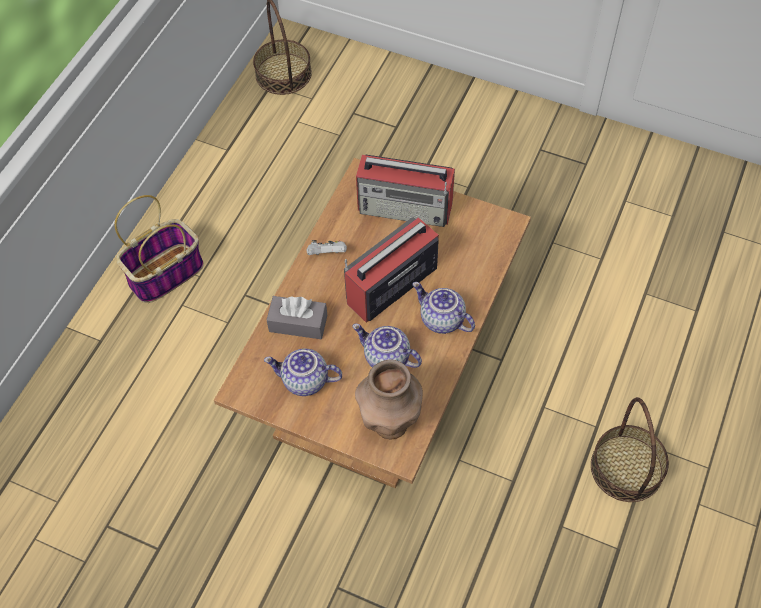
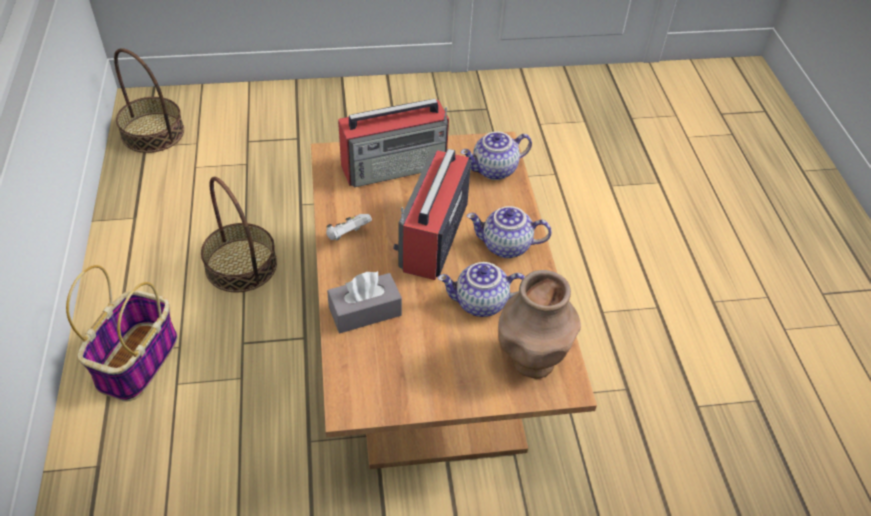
camera: 35 degrees left, 10 degrees down
(304, 381) = (414, 364): teapot -> teapot (494, 170)
(627, 468) = (708, 329): basket -> basket (241, 265)

